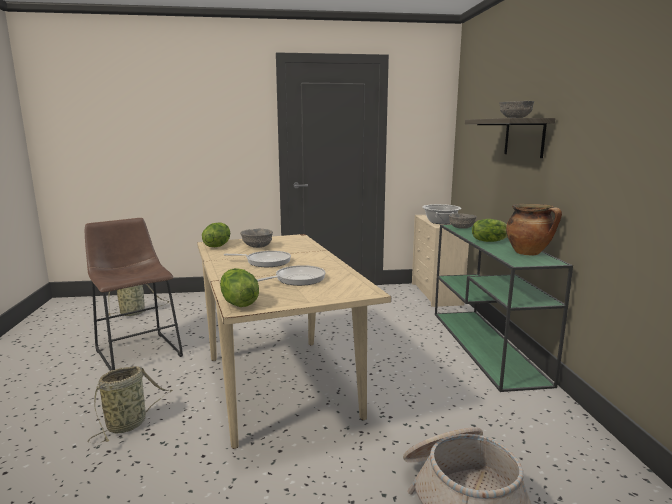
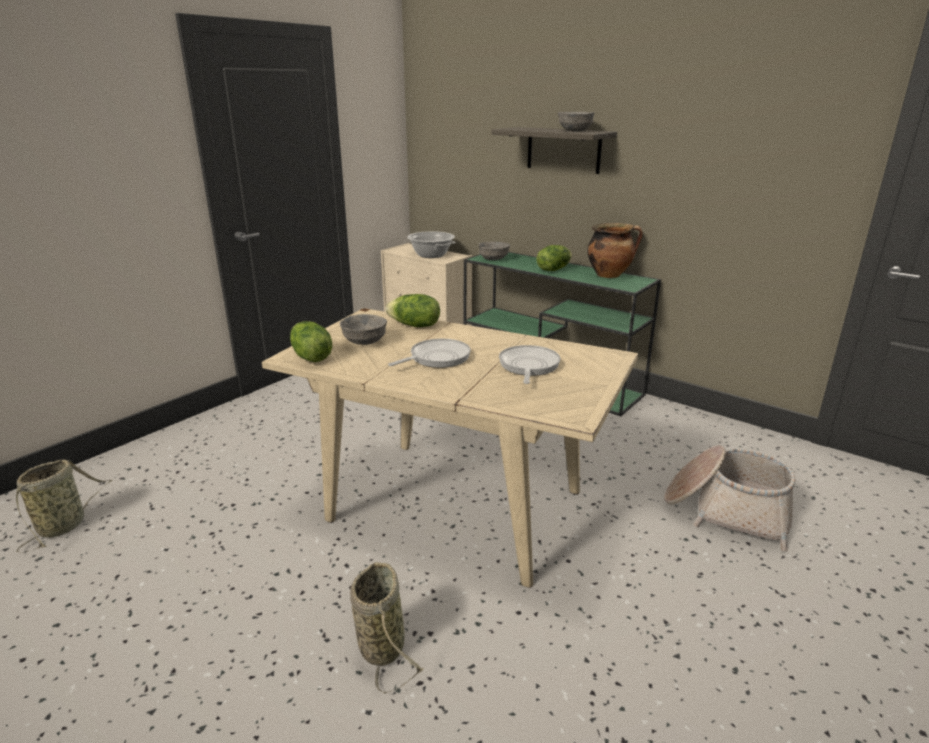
camera: 45 degrees left, 10 degrees up
(138, 351) = (198, 567): brown stool -> none
(238, 303) = (559, 414): lettuce -> lettuce (414, 325)

